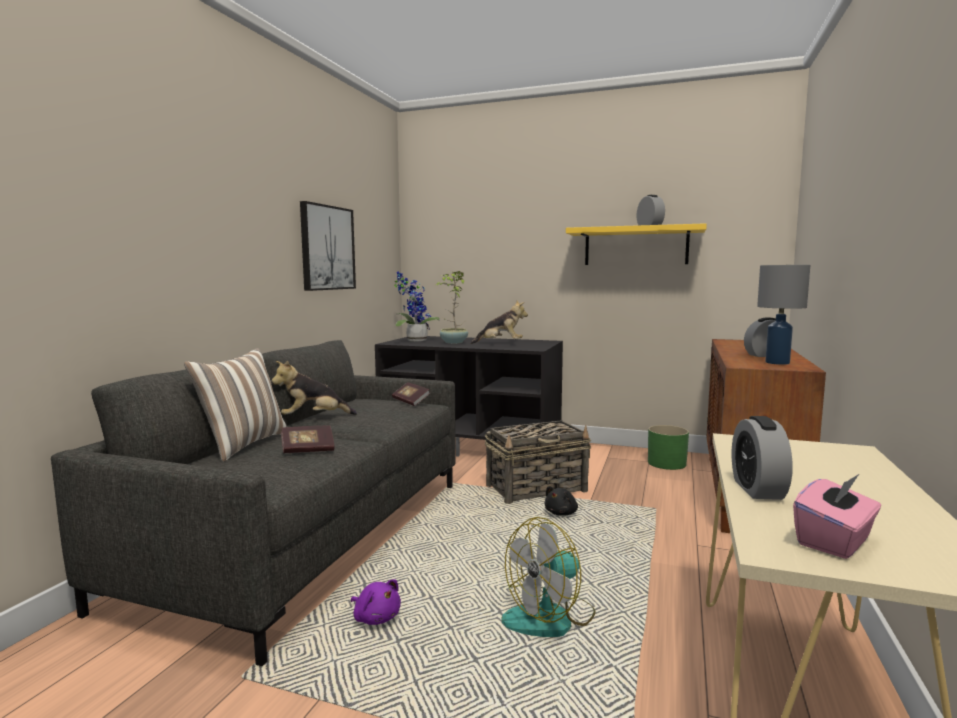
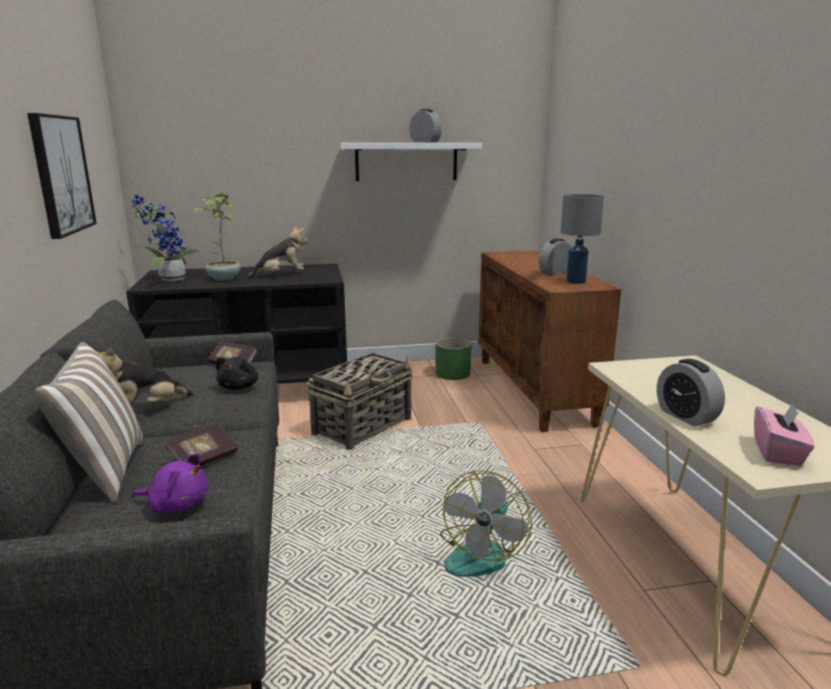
camera: 30 degrees left, 10 degrees up
(376, 617) = (331, 612): purple plush toy -> purple plush toy (177, 505)
(562, 513) = (407, 447): black plush toy -> black plush toy (239, 387)
(636, 246) = (406, 161): yellow shelf -> white shelf

